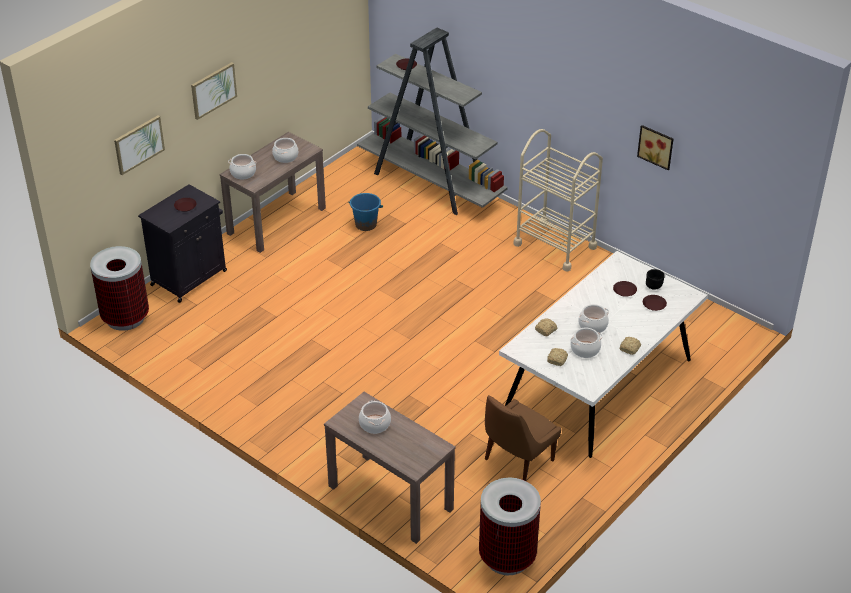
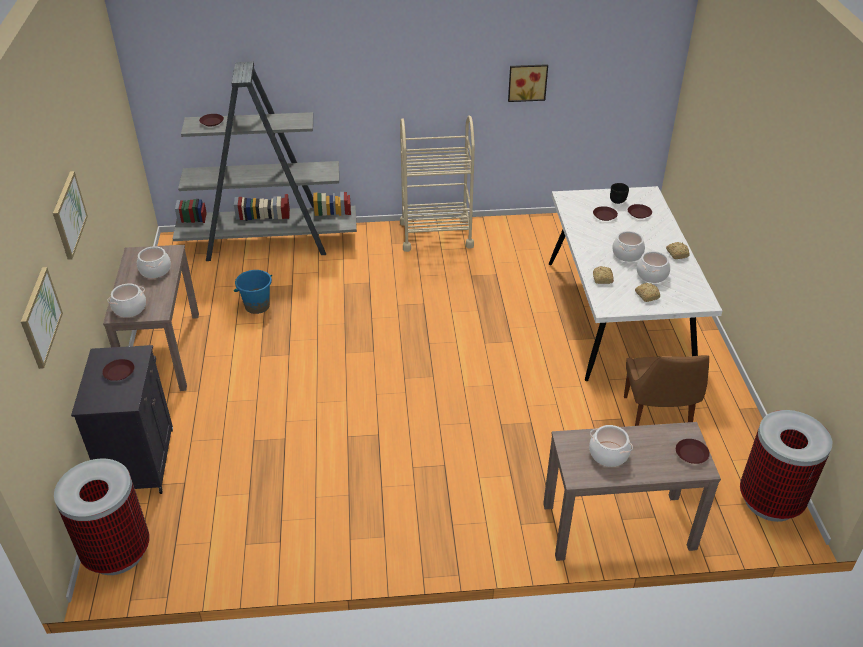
camera: 45 degrees left, 0 degrees up
(422, 458) = (691, 453): none -> brown plate

